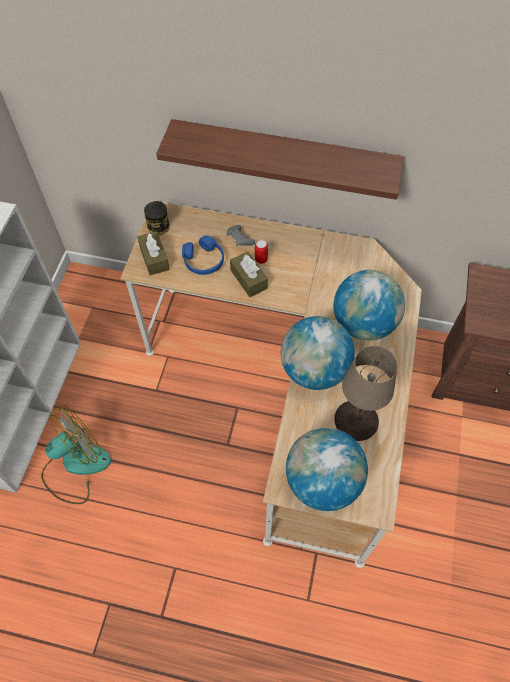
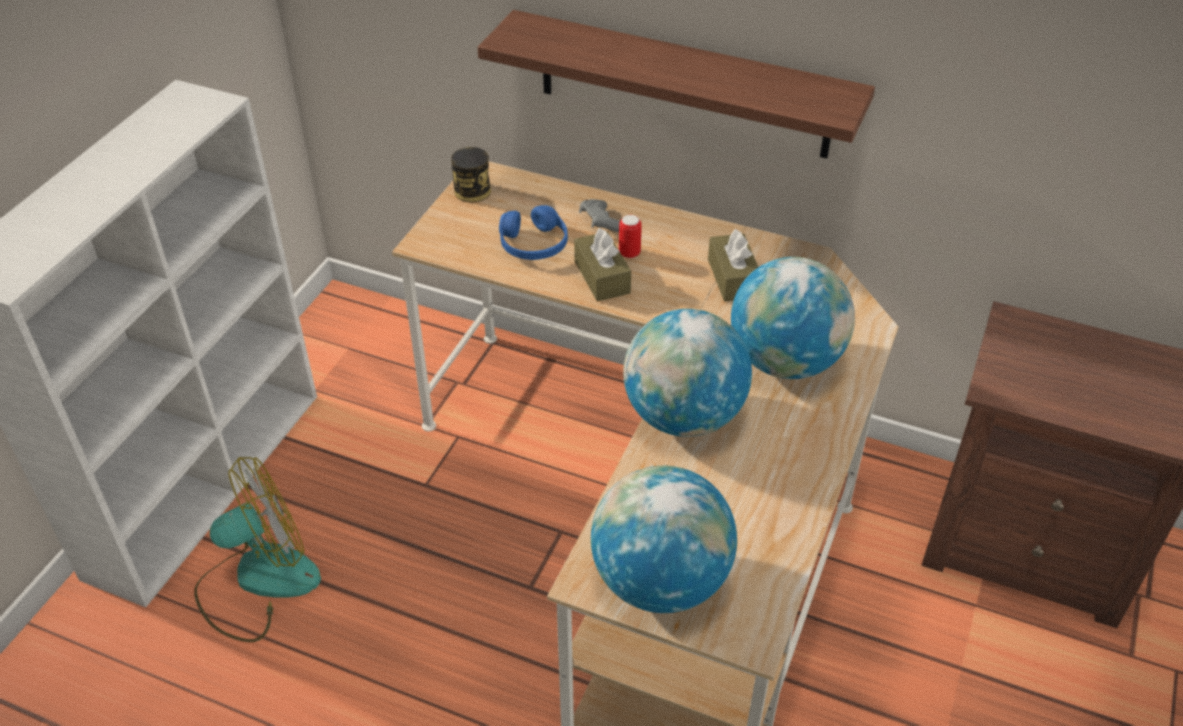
camera: 10 degrees right, 15 degrees down
(154, 258) = (454, 232): brown tissue box -> brown tissue box (733, 278)
(355, 419) = (740, 497): beige table lamp -> none

